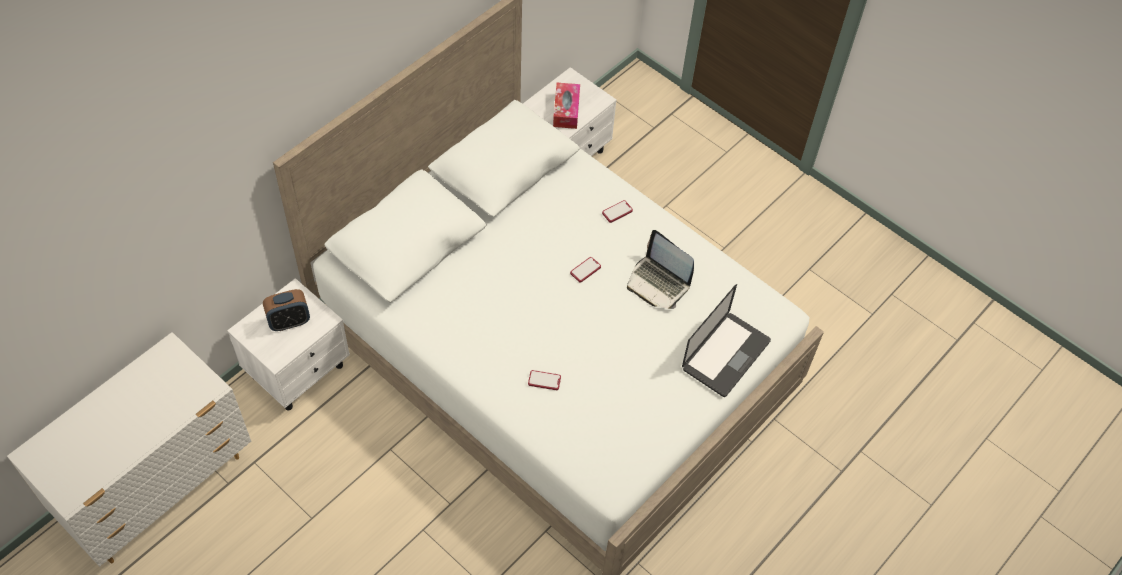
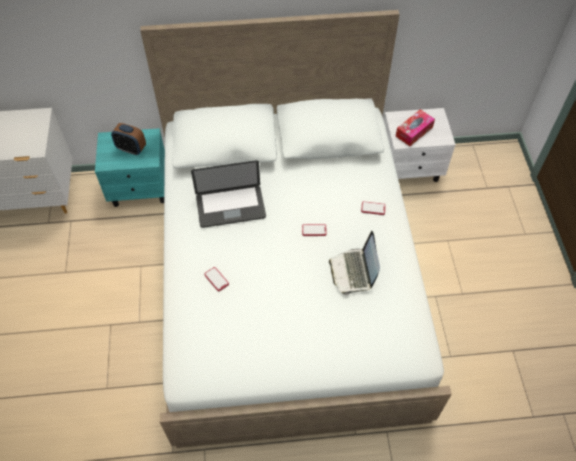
camera: 45 degrees right, 0 degrees up
(299, 370) = (141, 189): white nightstand -> turquoise nightstand
(725, 355) = (351, 353): laptop -> laptop (230, 207)

